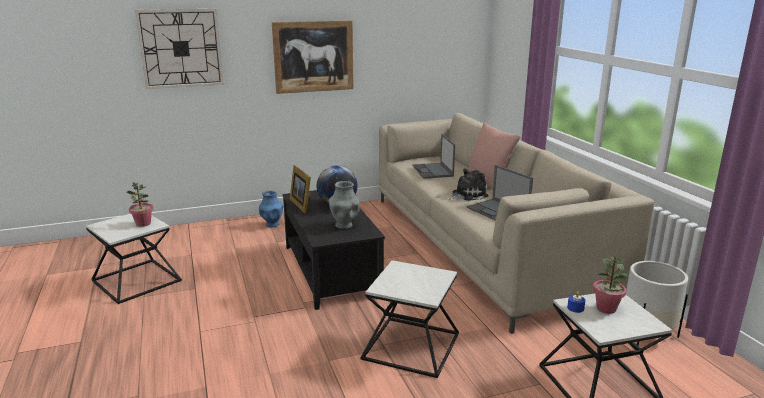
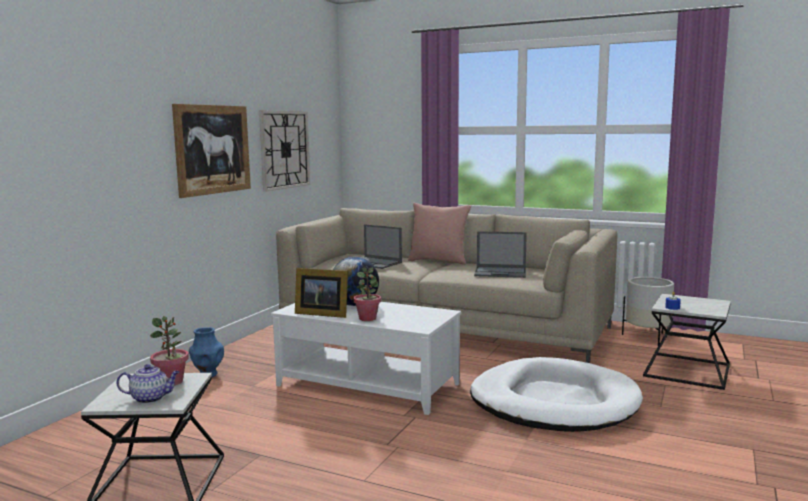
camera: 45 degrees left, 10 degrees down
(116, 230) = (151, 398): none -> teapot
(181, 48) = (71, 136): wall clock -> wall clock (284, 150)
(332, 270) = (368, 384): black coffee table -> white coffee table
(344, 225) = (408, 314): grey vase -> none
(411, 345) = (553, 402): side table -> white dog bed
(467, 195) = (447, 270): plush toy -> none
(606, 308) = (684, 302): potted plant -> potted plant (367, 318)

